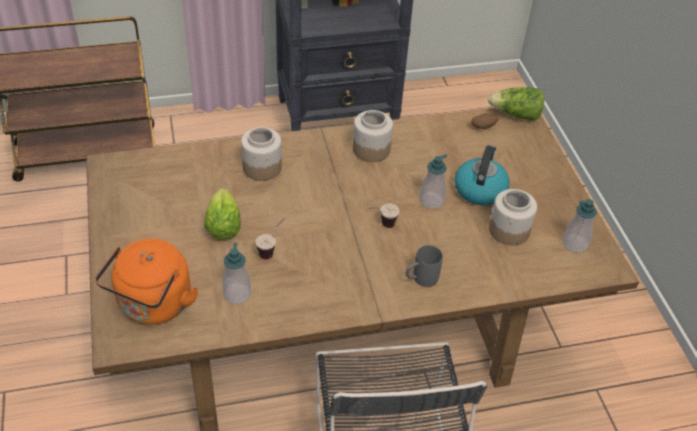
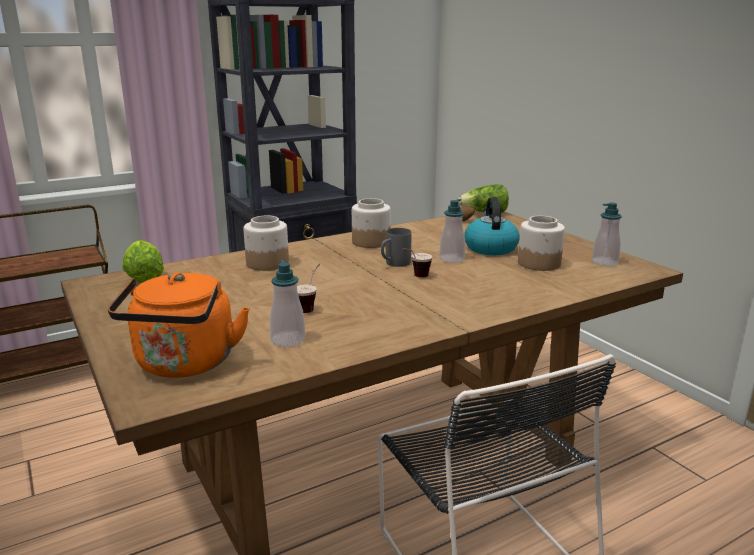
camera: 15 degrees left, 25 degrees down
(223, 224) = (244, 299): lettuce -> lettuce (144, 277)
(420, 279) = (483, 300): grey mug -> grey mug (394, 264)

